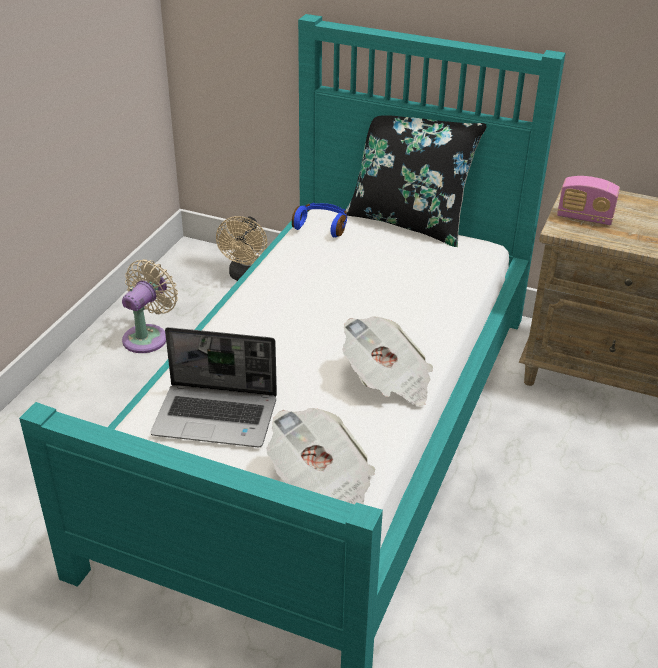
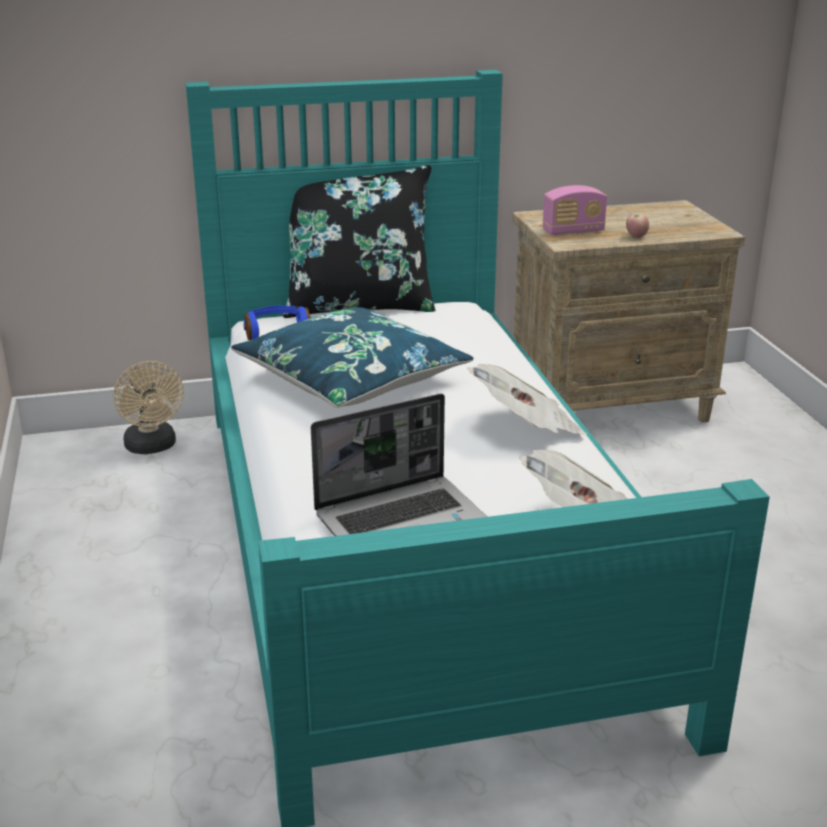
camera: 35 degrees left, 10 degrees down
(148, 336) = (96, 544): beige fan -> none
(323, 286) = (352, 378): none -> blue pillow
(632, 241) = (636, 236): none -> apple

